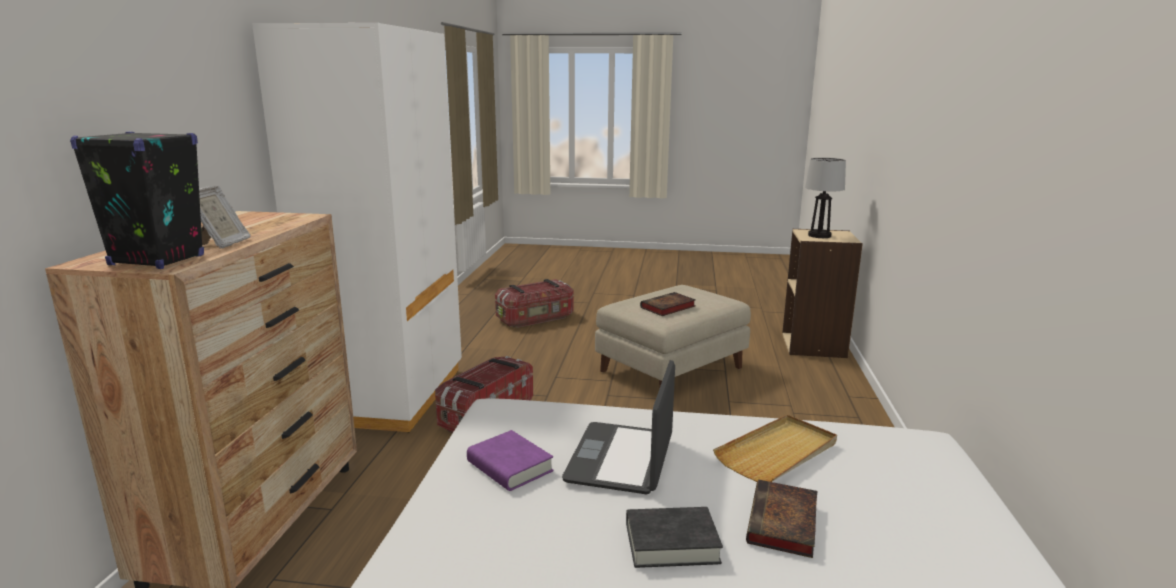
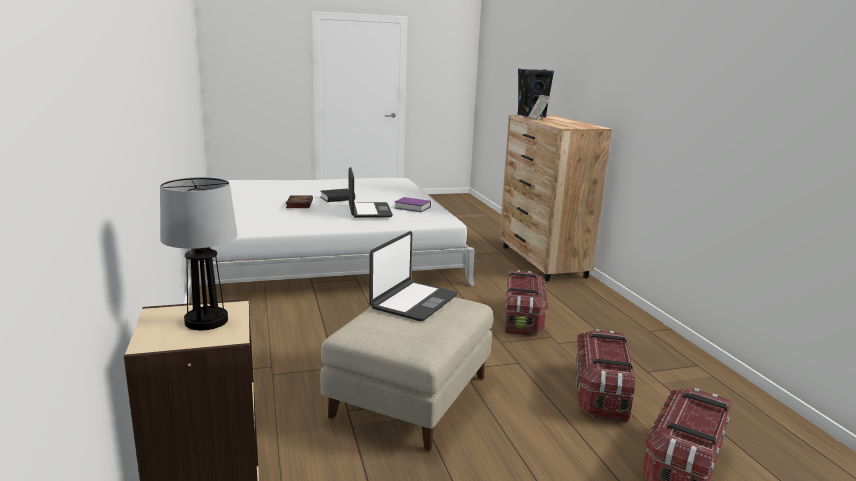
camera: 155 degrees right, 0 degrees up
(391, 395) = (613, 320): white wardrobe -> none
(523, 350) = (600, 392): none -> storage box
(667, 307) = (413, 301): book -> laptop
(778, 452) = (299, 219): beige tray -> none

